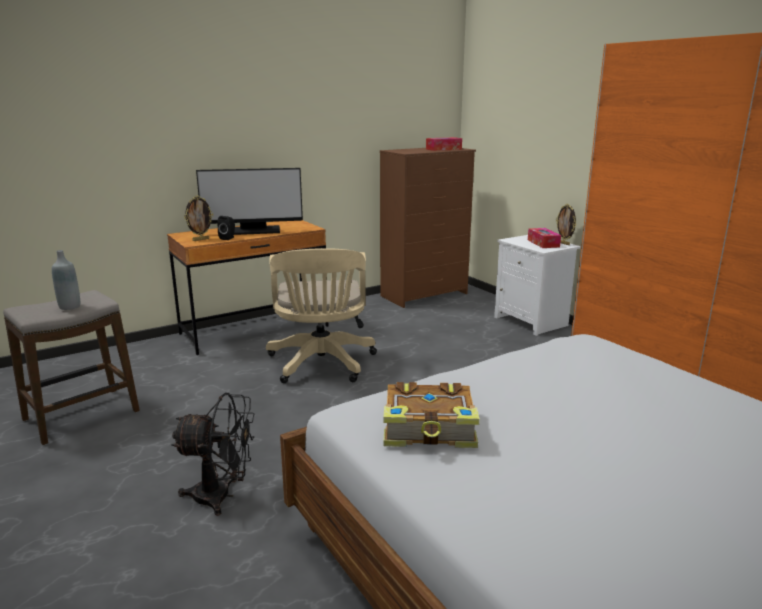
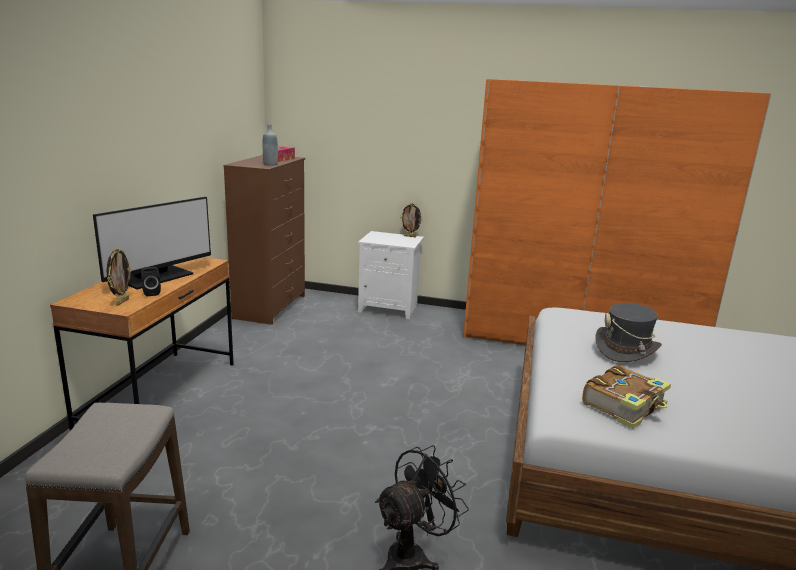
camera: 45 degrees left, 0 degrees up
(70, 306) = (123, 432): grey bottle -> grey bottle (270, 164)
(321, 365) = (292, 404): beige office chair -> none
(543, 243) = (397, 239): tissue box -> none
(564, 389) = (626, 349): none -> grey hat

